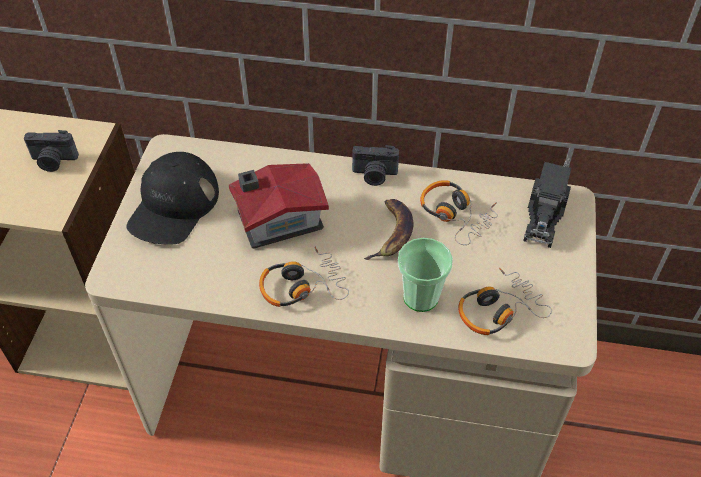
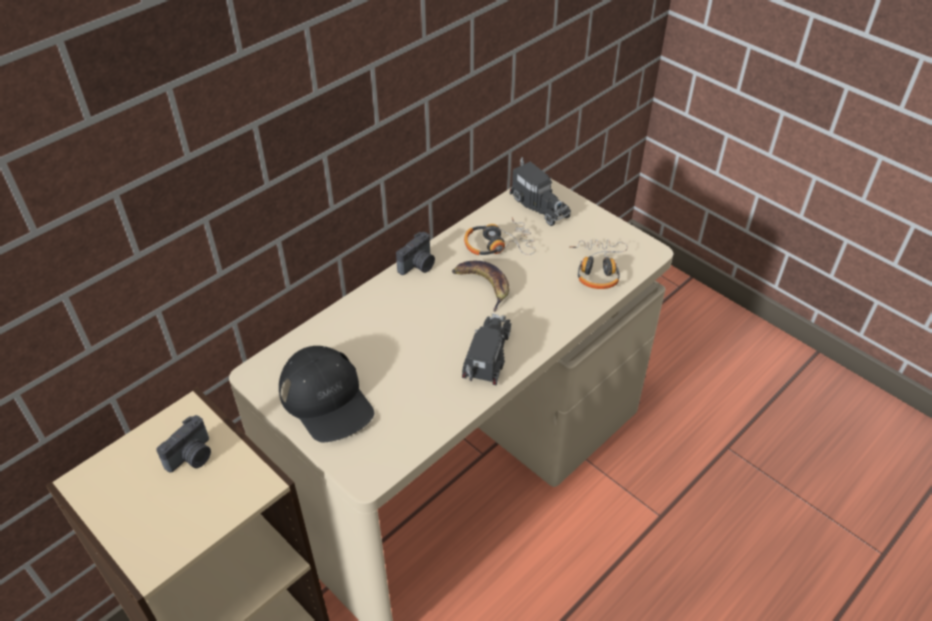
camera: 55 degrees left, 5 degrees down
(277, 220) = (408, 341): toy house -> none
(302, 286) = (487, 359): headphones -> toy truck
(420, 297) = (554, 301): cup -> none

